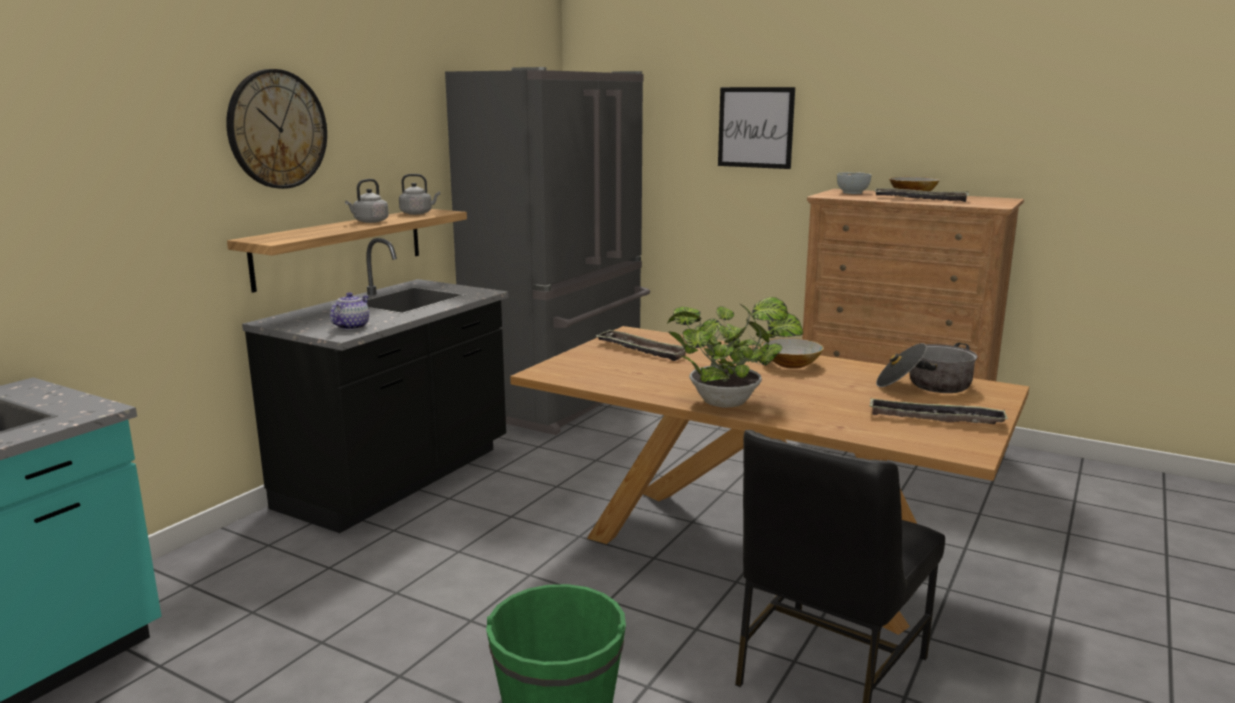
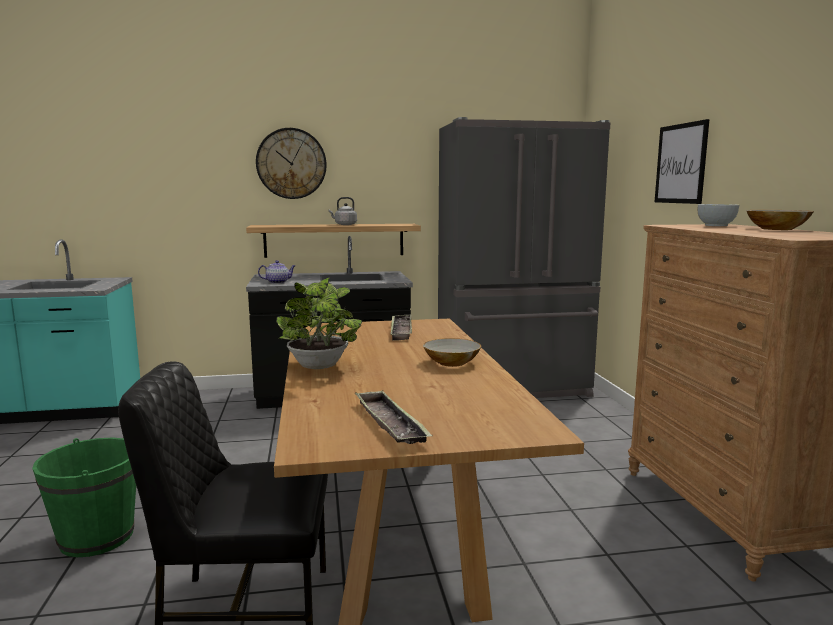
camera: 50 degrees right, 5 degrees down
(418, 213) = (391, 224): grey kettle -> none
(920, 199) = (748, 231): tray -> none
(925, 385) = (486, 405): cooking pot -> none

